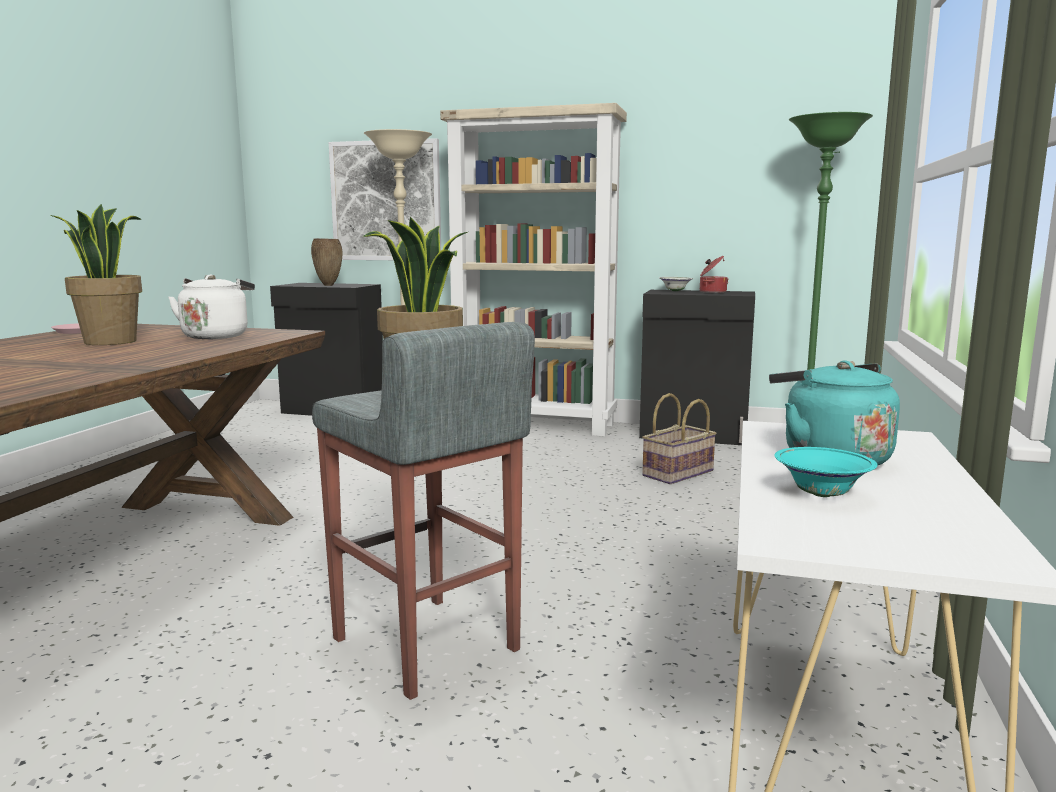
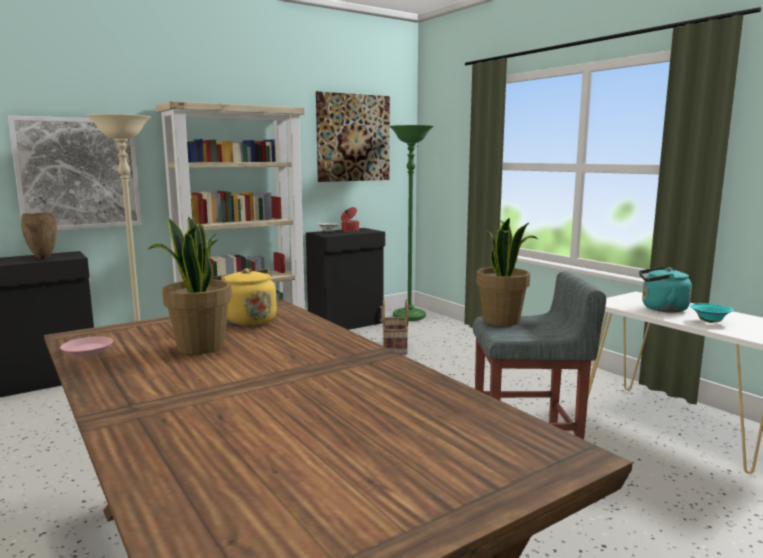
camera: 50 degrees left, 0 degrees up
(216, 336) = (245, 321): white kettle -> yellow kettle
(746, 146) = (353, 138): none -> picture

